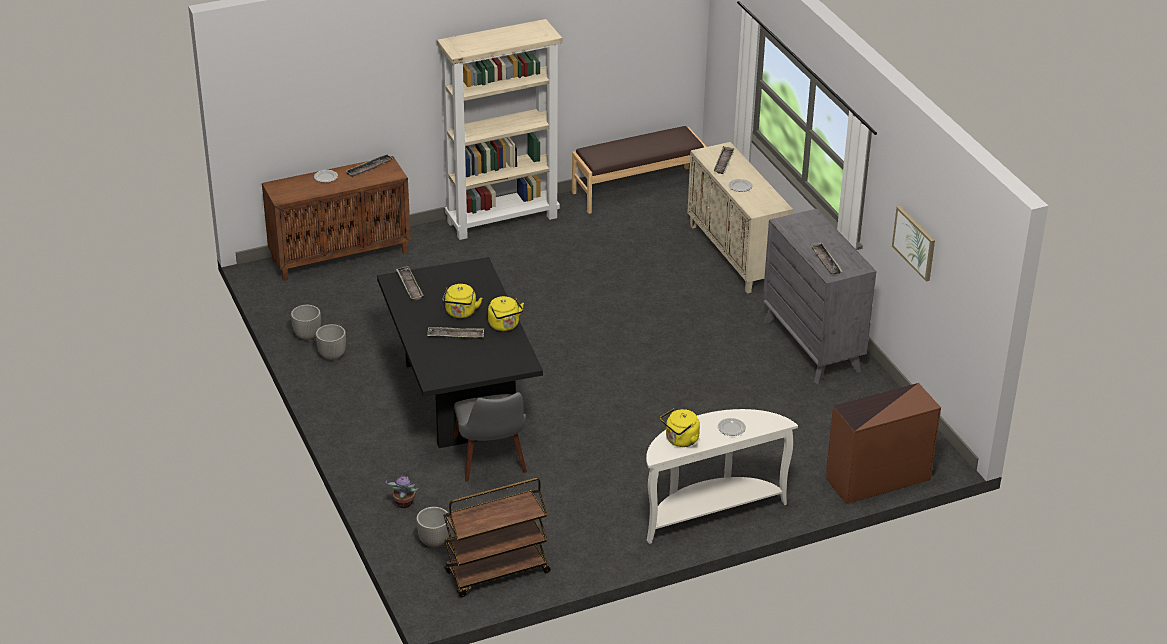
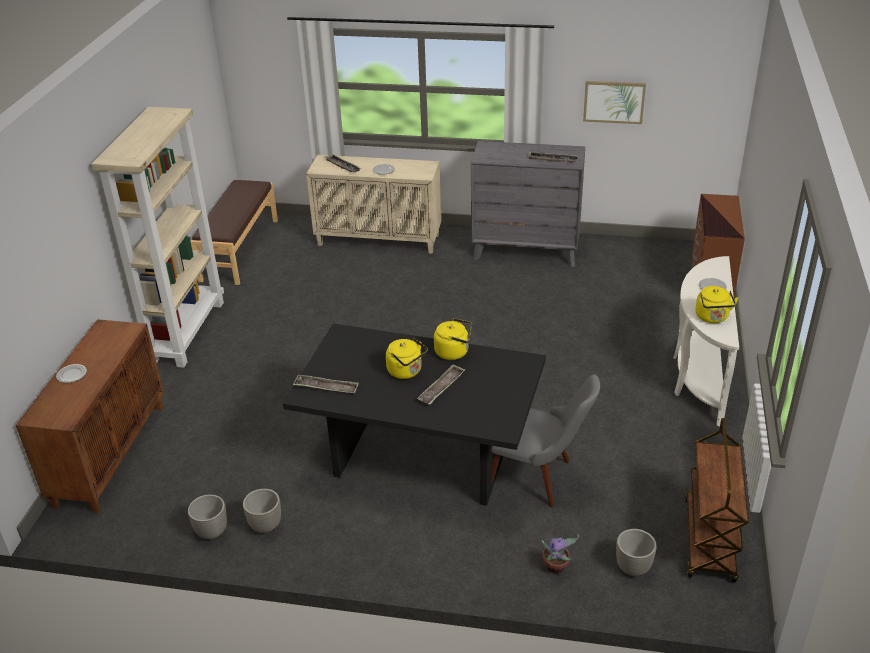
camera: 55 degrees left, 0 degrees up
(369, 168) = (96, 341): tray -> none

